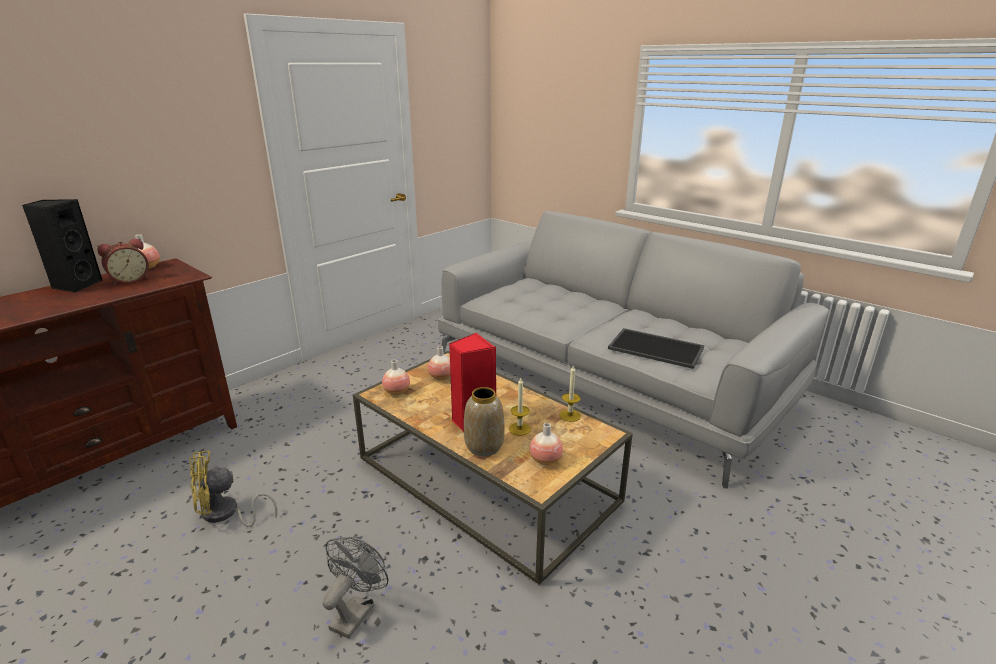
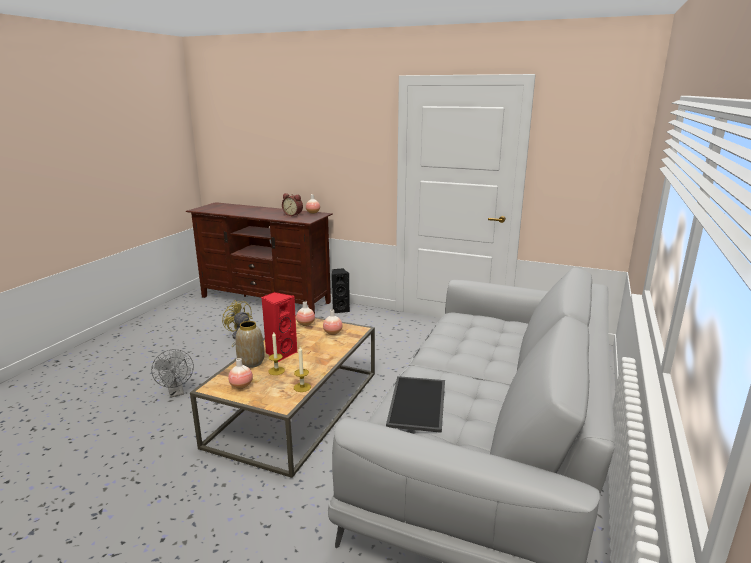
camera: 70 degrees right, 5 degrees down
(76, 285) = (281, 210): black speaker -> black speaker (340, 310)
(356, 611) = (176, 392): grey fan -> grey fan turned 60 degrees clockwise

